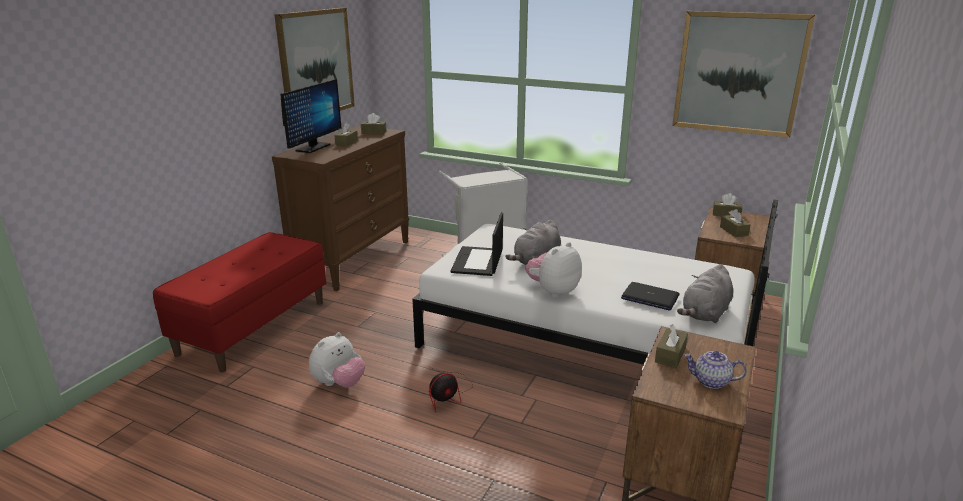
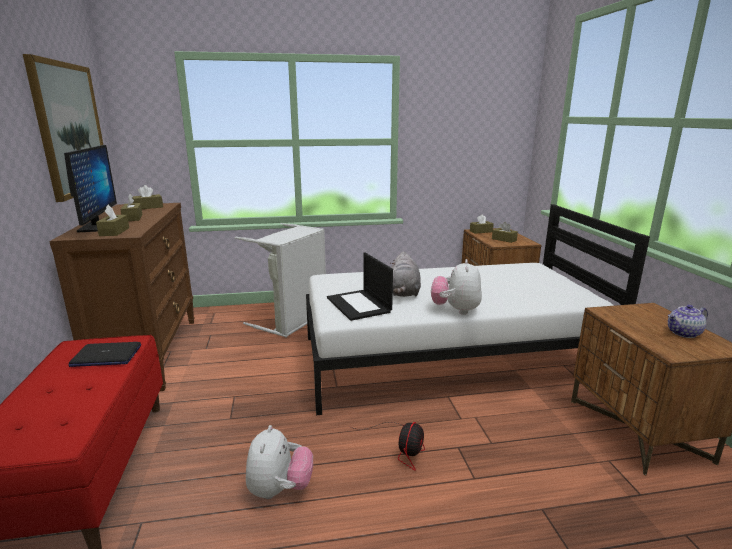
camera: 35 degrees left, 5 degrees down
(649, 297) = (526, 294): laptop -> laptop (106, 356)
(670, 355) = (629, 325): brown tissue box -> brown tissue box (114, 232)
(705, 314) = (572, 295): grey plush toy -> none
(739, 73) = (476, 121): picture -> none

